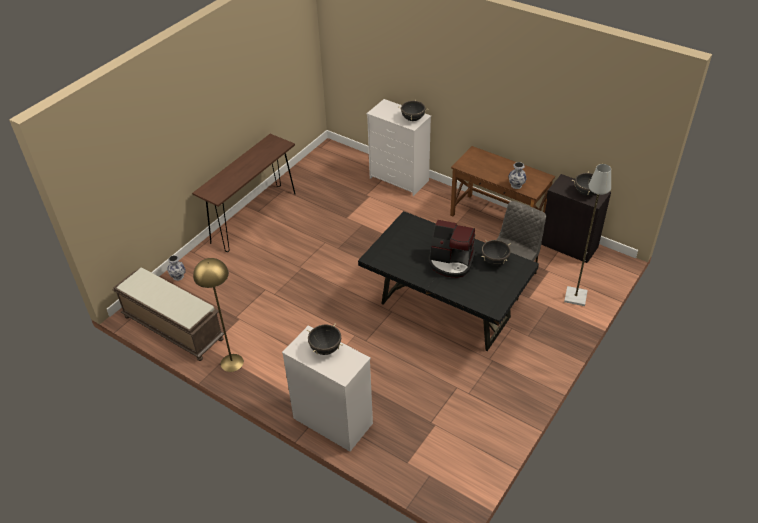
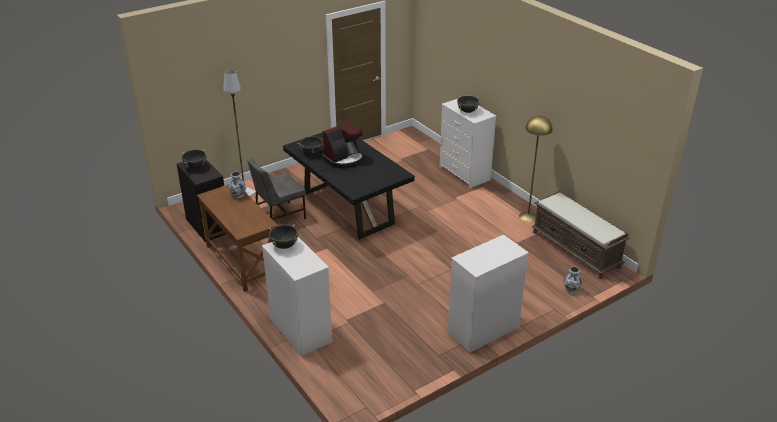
camera: 160 degrees left, 10 degrees down
(254, 217) = (483, 330): brown console table -> white dresser
(451, 262) = (344, 159): coffee machine -> coffee machine turned 105 degrees clockwise

